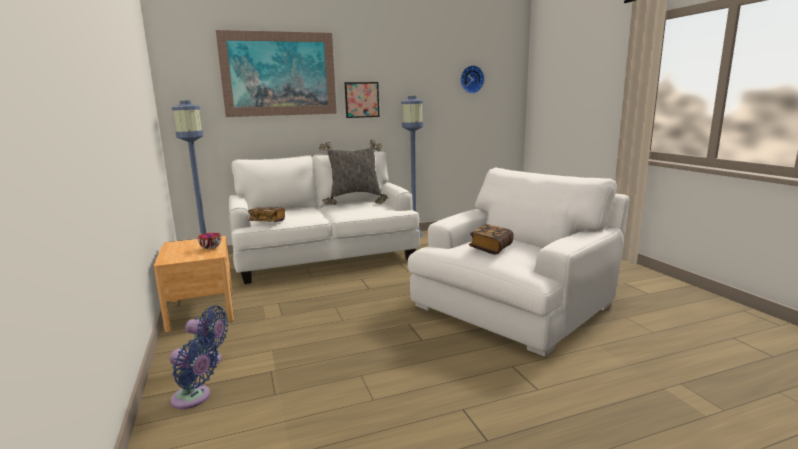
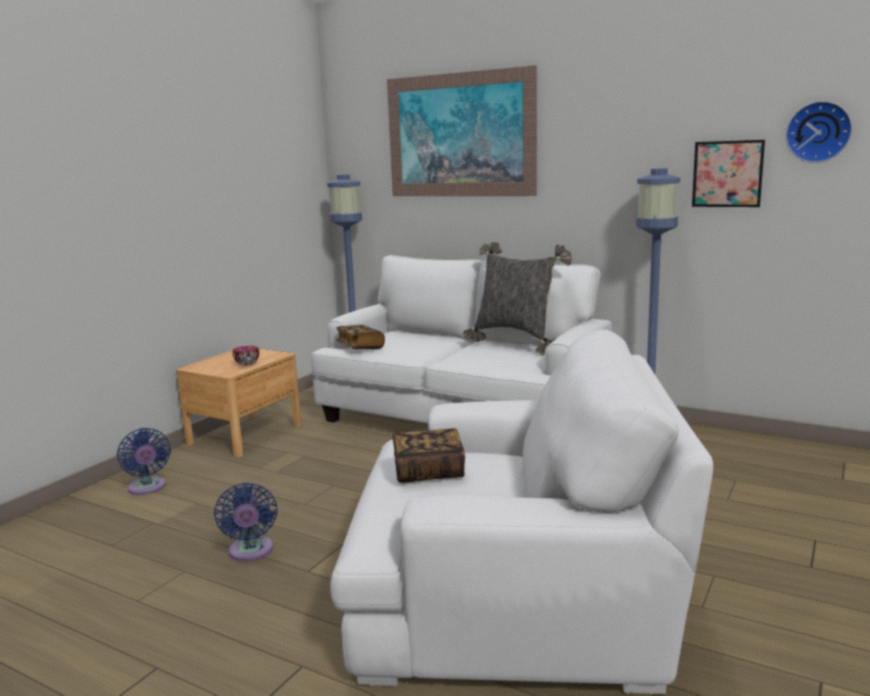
camera: 50 degrees right, 0 degrees up
(194, 398) = (79, 515): blue fan -> blue fan (251, 552)
(362, 100) = (580, 174): picture -> picture (727, 174)

